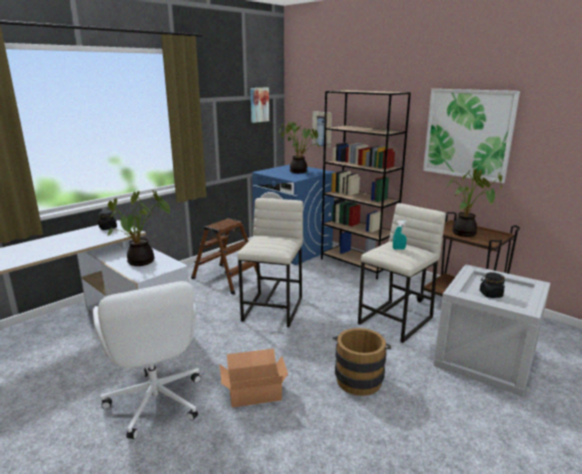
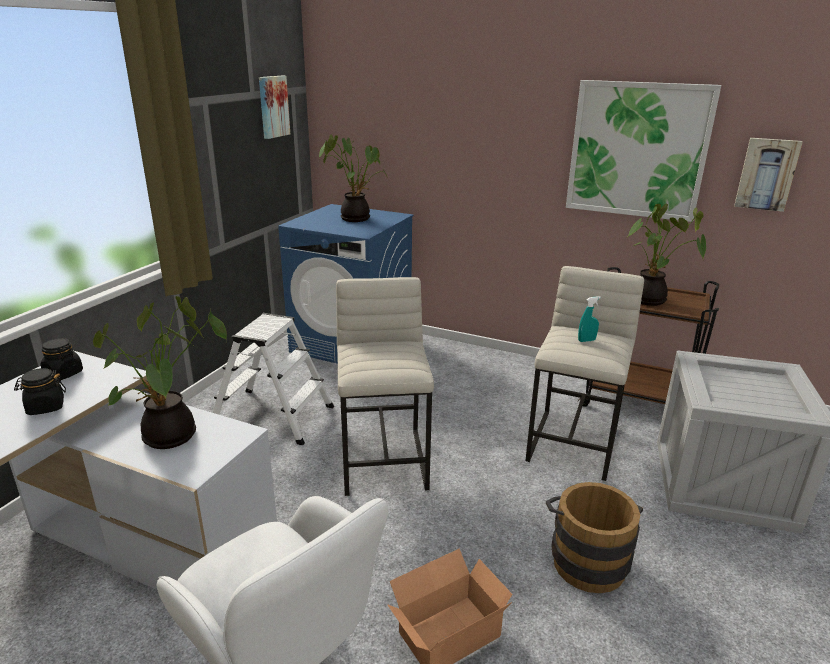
camera: 20 degrees left, 5 degrees up
(226, 278) = (273, 416): brown step ladder -> white step ladder
(322, 129) = (384, 145): picture -> picture (766, 174)
(357, 264) = (462, 355): beige bookcase -> none
(490, 294) = (746, 397): black jar -> black jar (45, 407)

